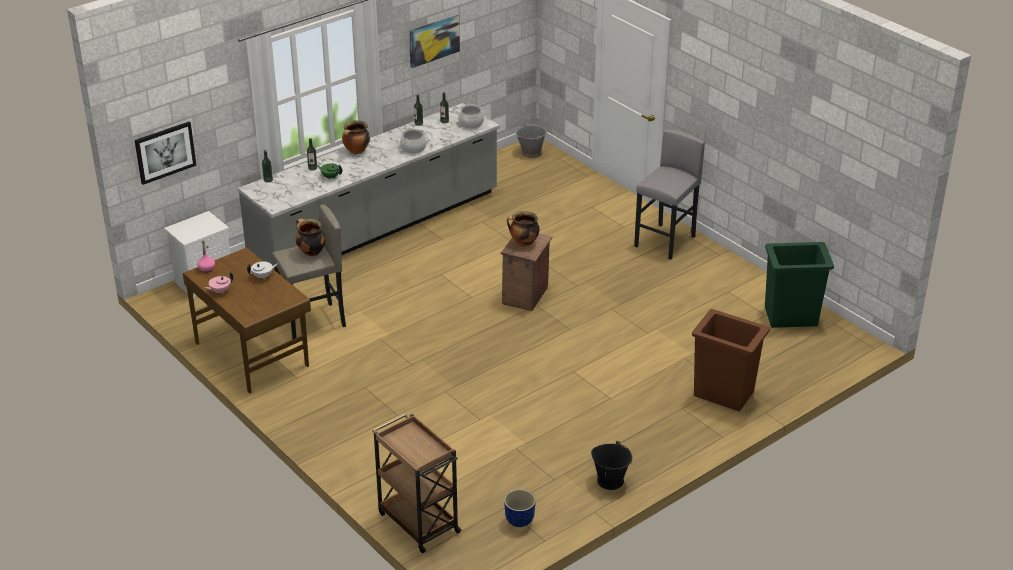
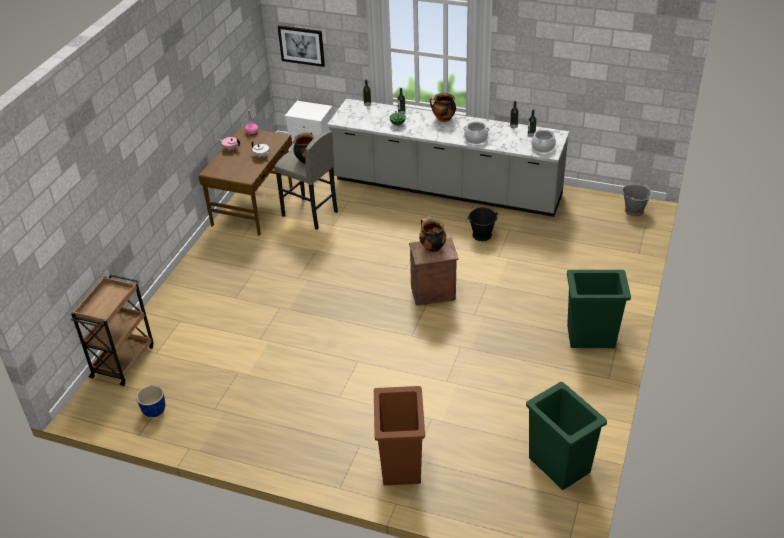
camera: 60 degrees right, 5 degrees up
(433, 40) = (557, 64): picture -> none
(610, 480) = (233, 441): black bucket -> black bucket (482, 235)
(665, 242) = (591, 337): grey stool -> green trash can

